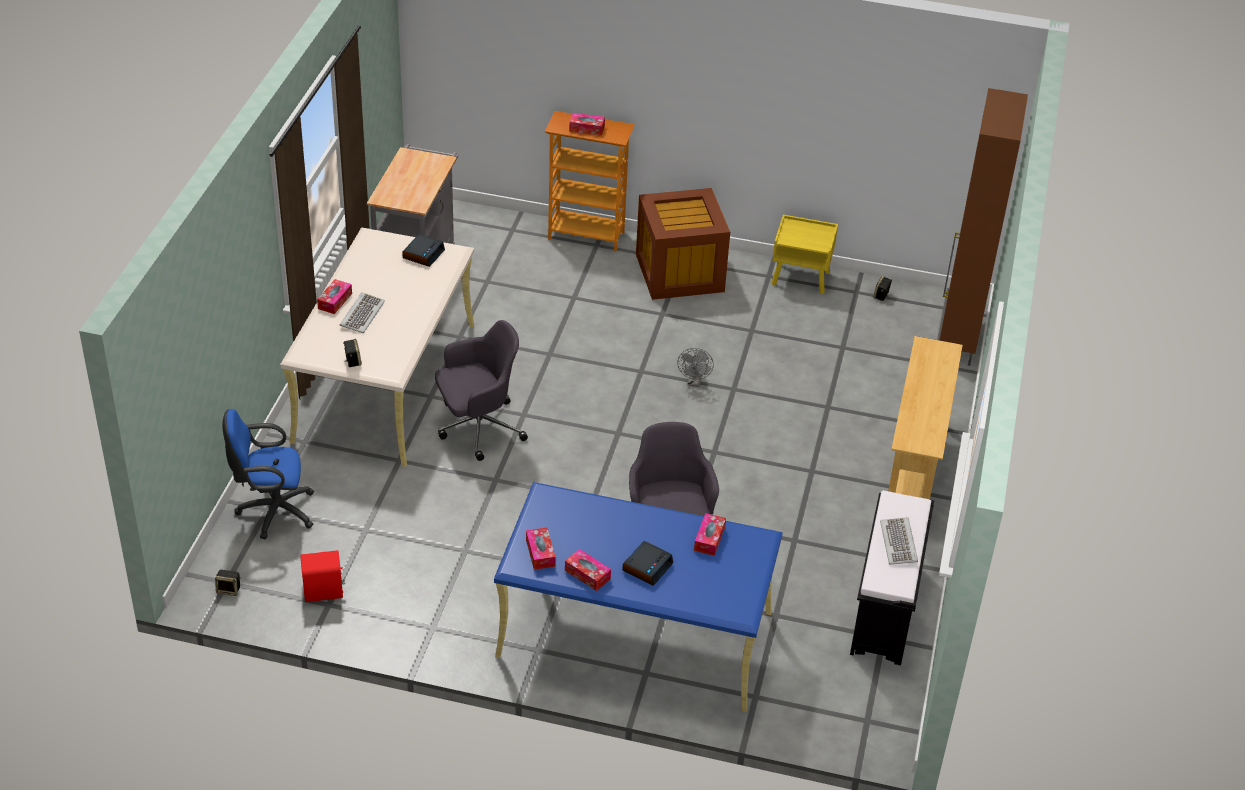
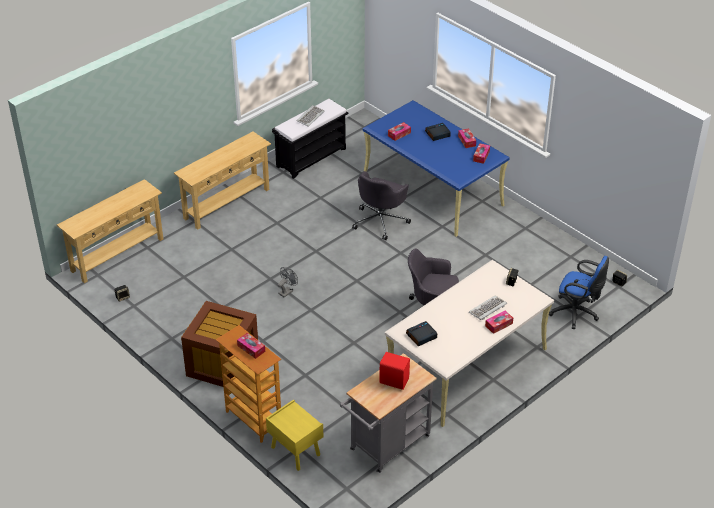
camera: 145 degrees left, 0 degrees up
(324, 592) = (570, 263): red speaker -> red speaker (394, 380)
(801, 278) = (154, 328): yellow nightstand -> yellow nightstand (295, 451)
(957, 340) = (117, 254): brown cabinet -> beige console table

